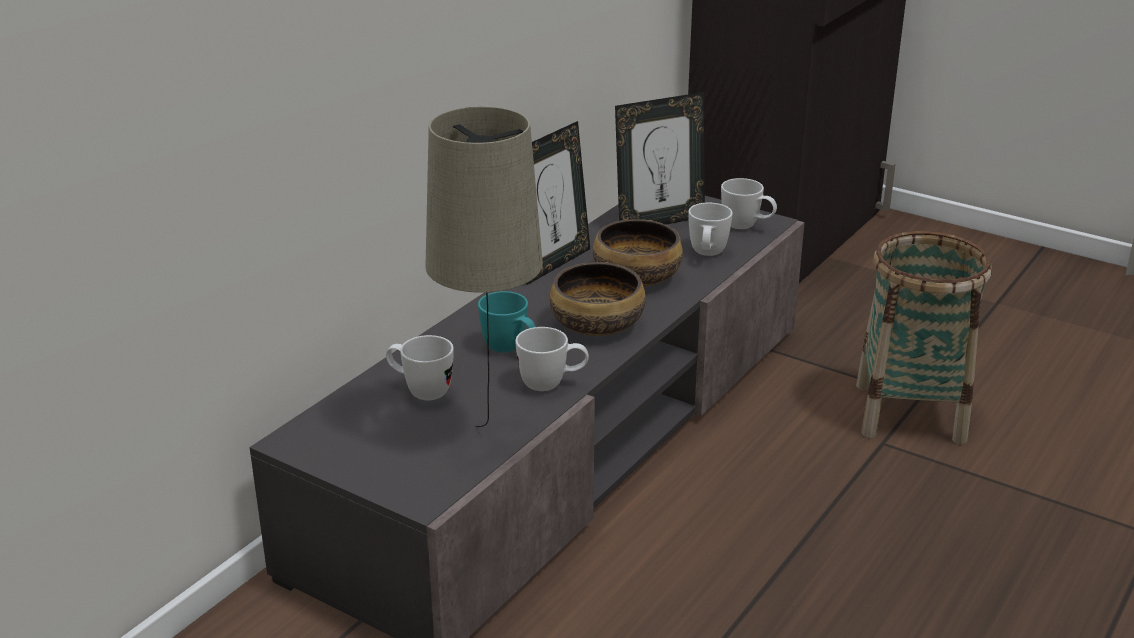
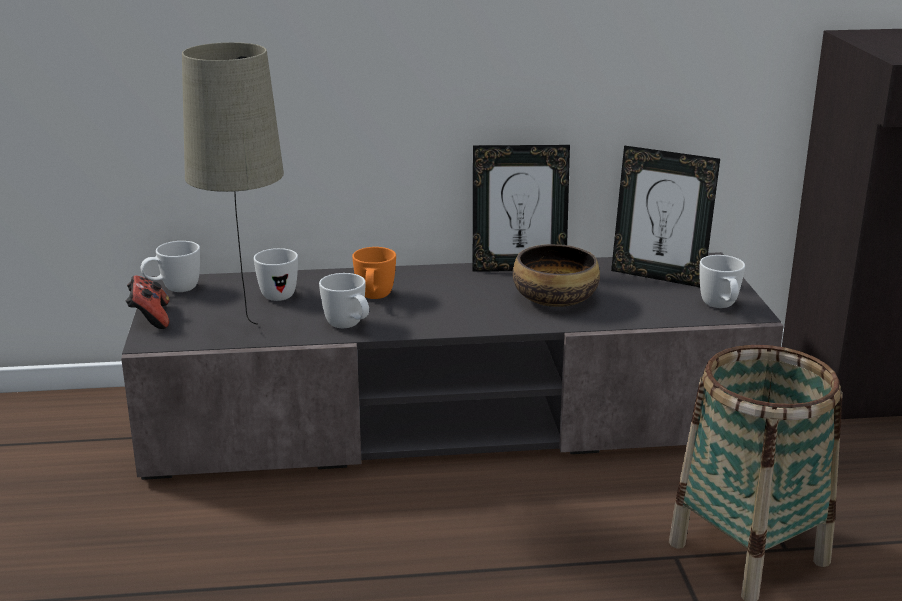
camera: 50 degrees right, 5 degrees down
(367, 481) = (150, 318): none -> game controller
(511, 350) = (374, 298): turquoise mug -> orange mug
(598, 324) = (459, 311): bowl -> none
(707, 255) = (641, 310): white mug -> white mug (173, 290)

